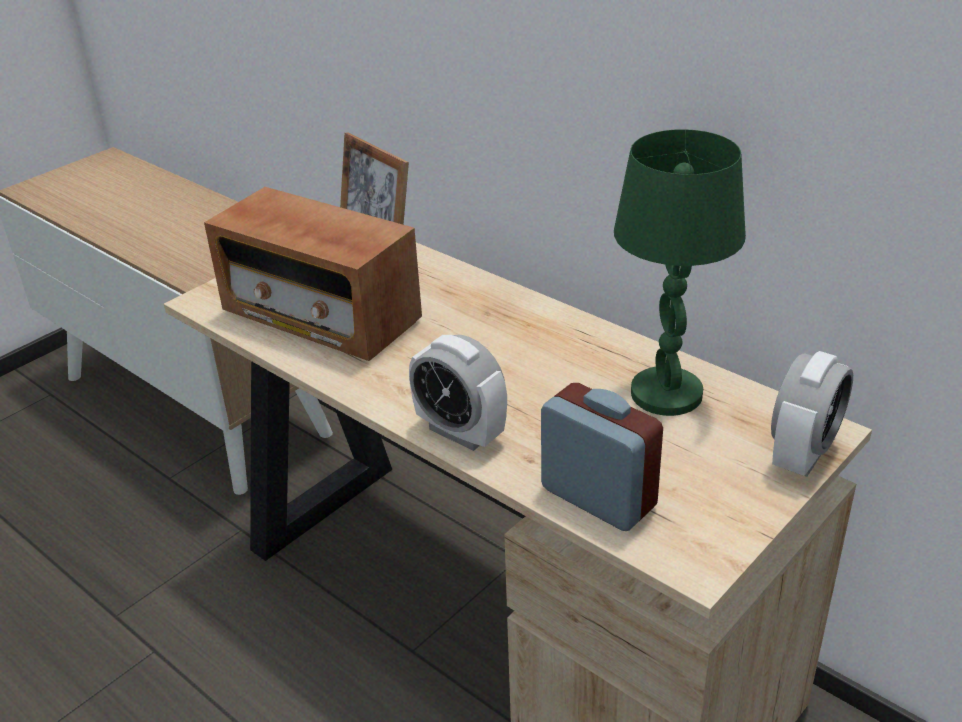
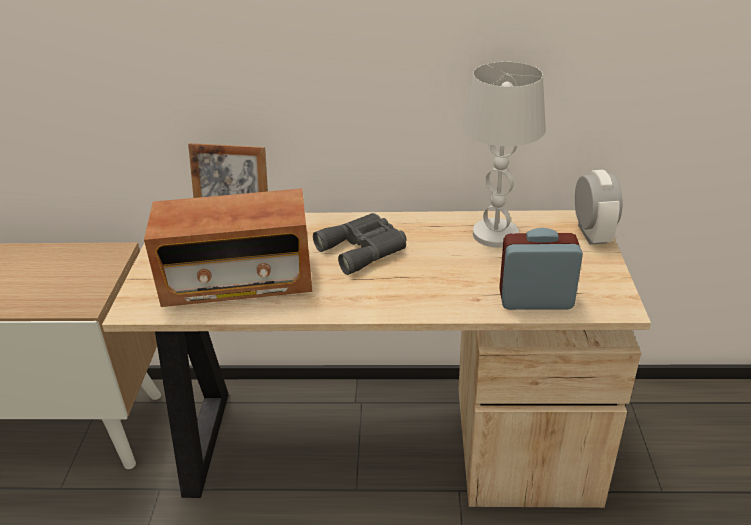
camera: 40 degrees left, 0 degrees up
(460, 432) = (421, 304): alarm clock -> none
(490, 339) = (365, 248): none -> grey binoculars
(665, 393) = (494, 234): green table lamp -> white table lamp

